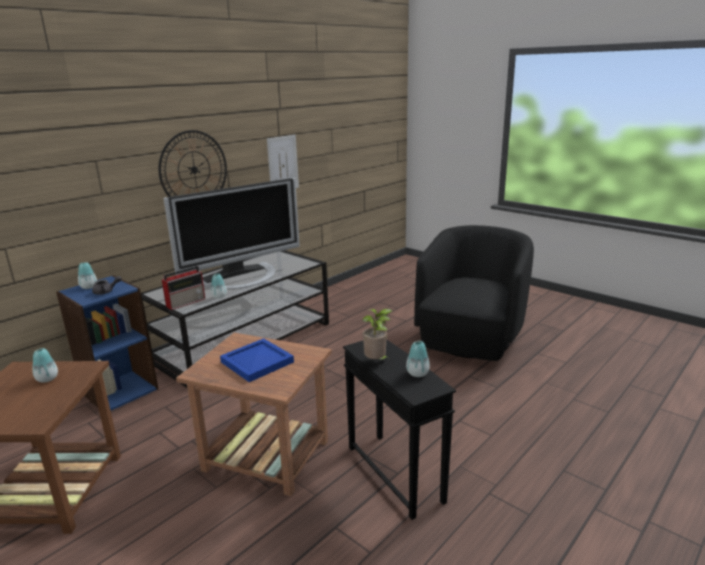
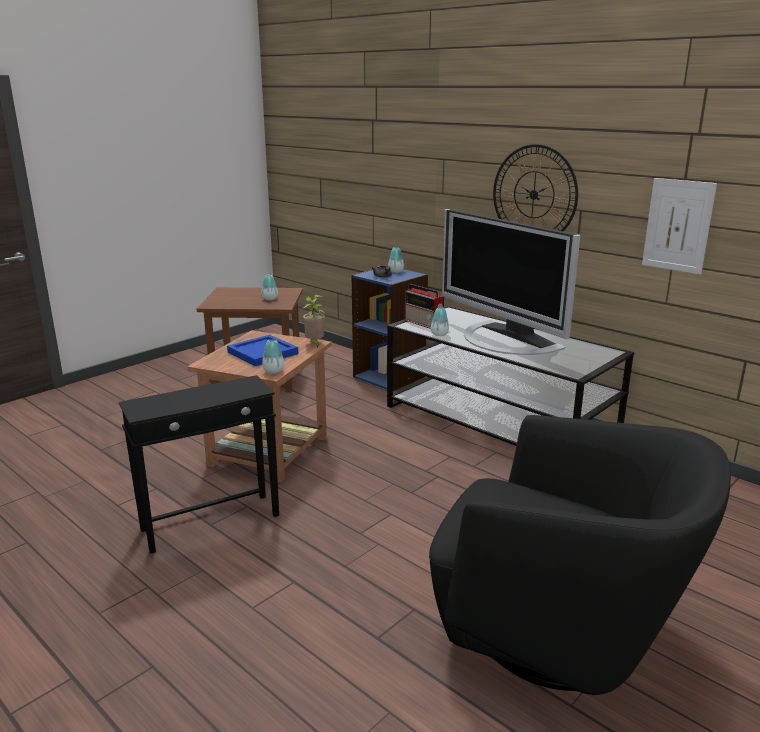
camera: 90 degrees right, 0 degrees up
(376, 361) = (212, 389): potted plant -> potted plant (314, 344)
(417, 373) = (174, 406): vase -> vase (273, 371)

